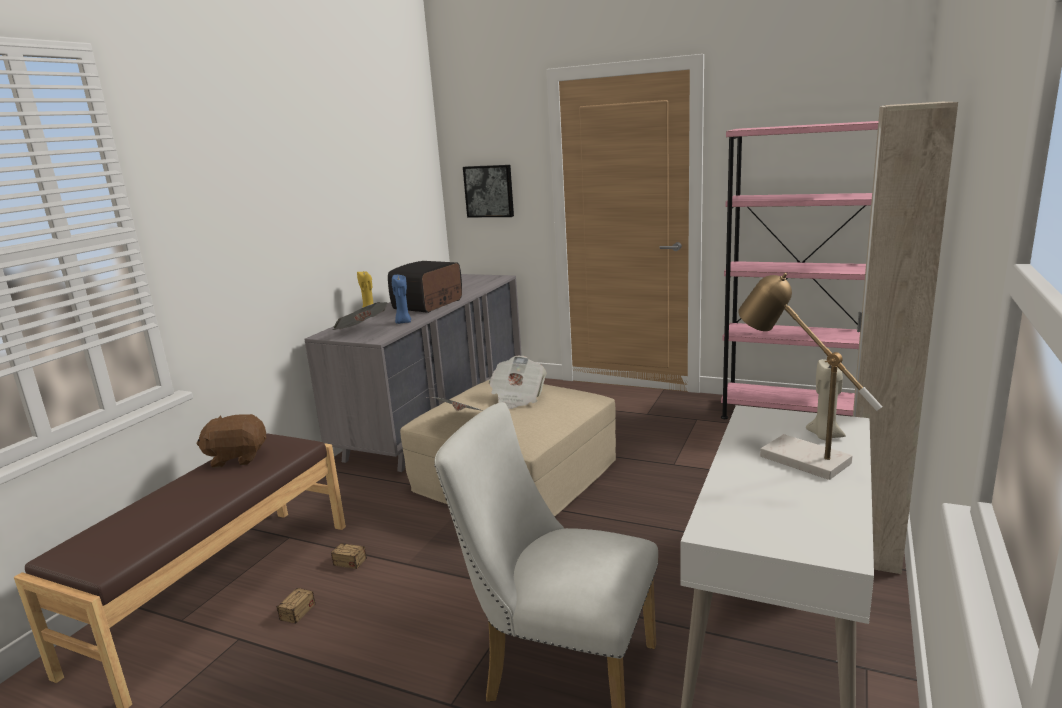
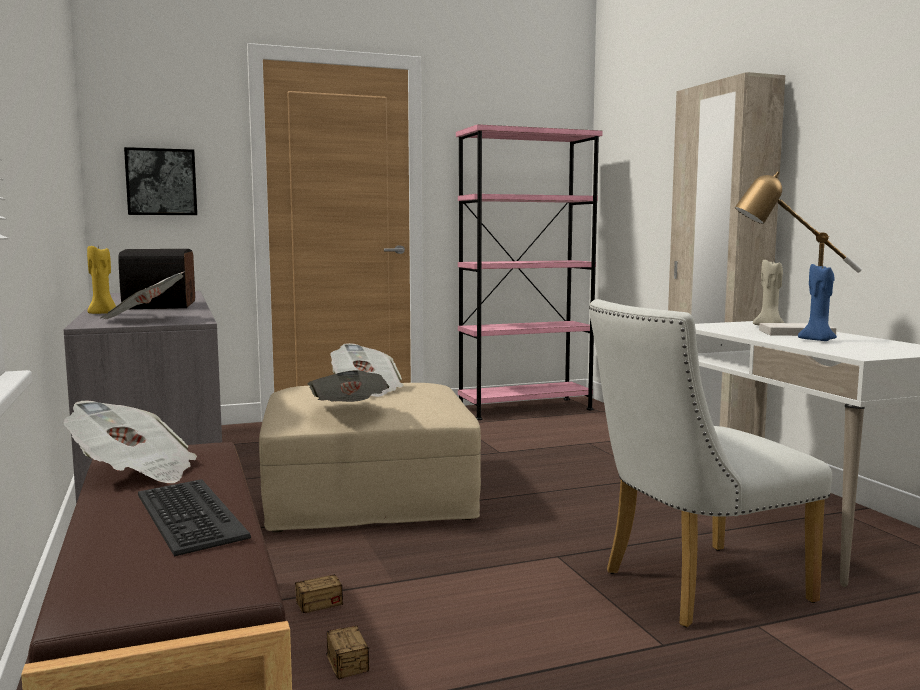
camera: 45 degrees left, 10 degrees down
(185, 505) = (188, 516): none -> keyboard
(237, 458) = (135, 472): brown plush toy -> newspaper
(403, 322) = (180, 313): blue candle -> blue candle (818, 340)

